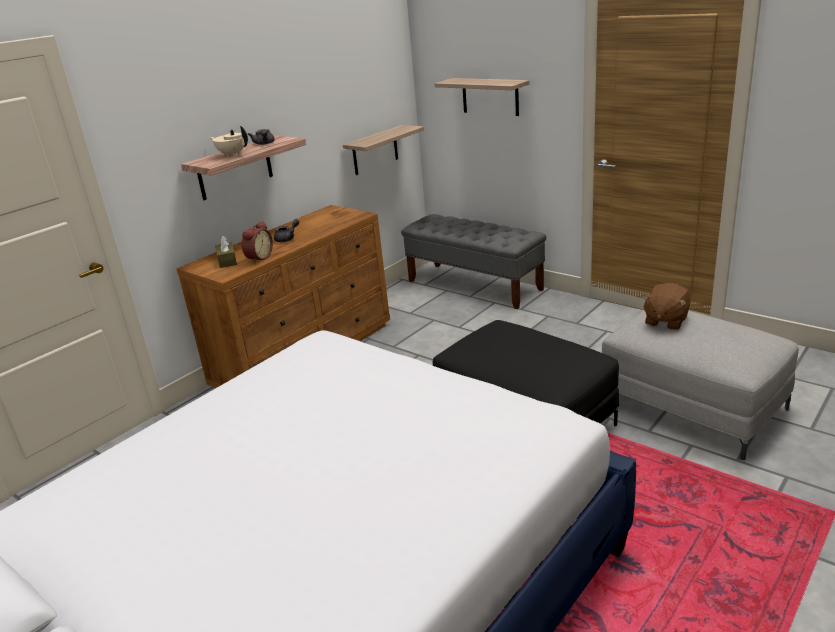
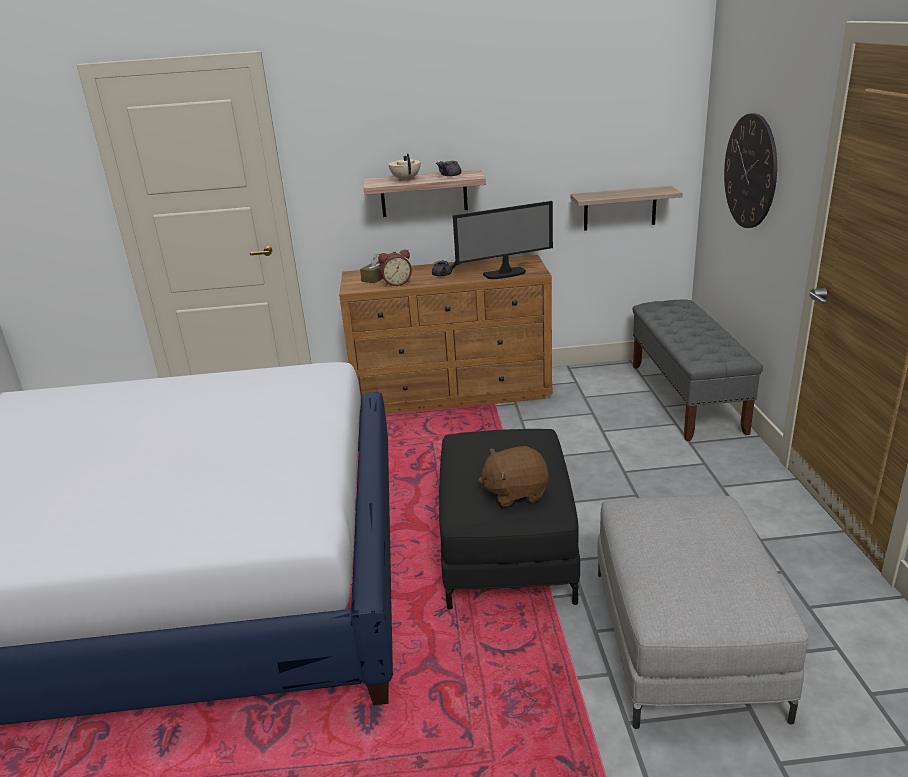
camera: 45 degrees right, 0 degrees up
(339, 223) = (505, 274): none -> monitor
(490, 96) = (750, 171): shelf -> wall clock
(665, 321) = (684, 515): brown plush toy -> brown plush toy (515, 492)

